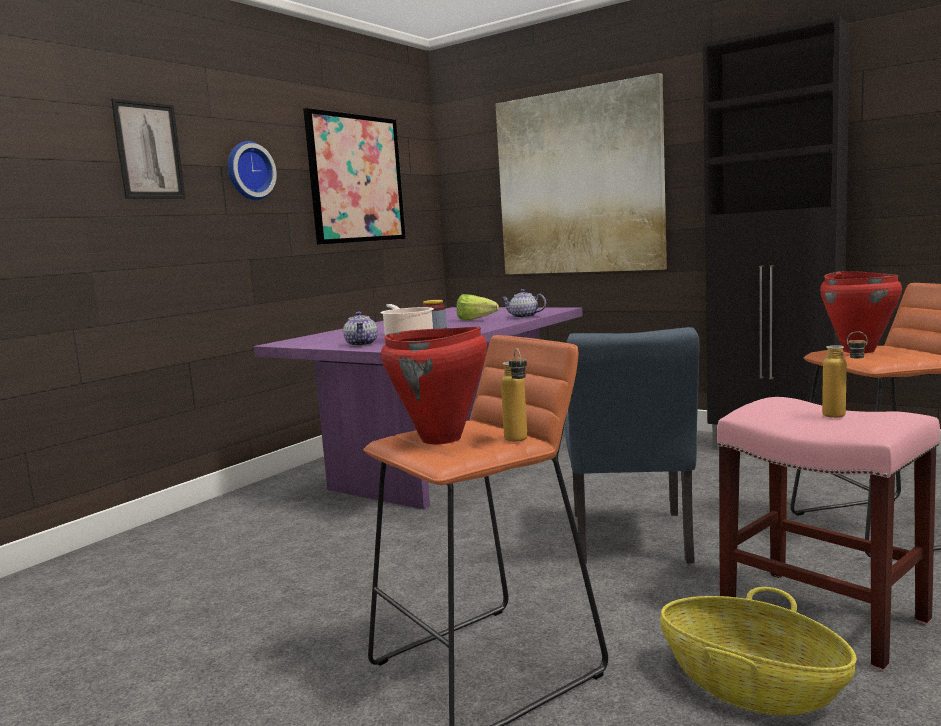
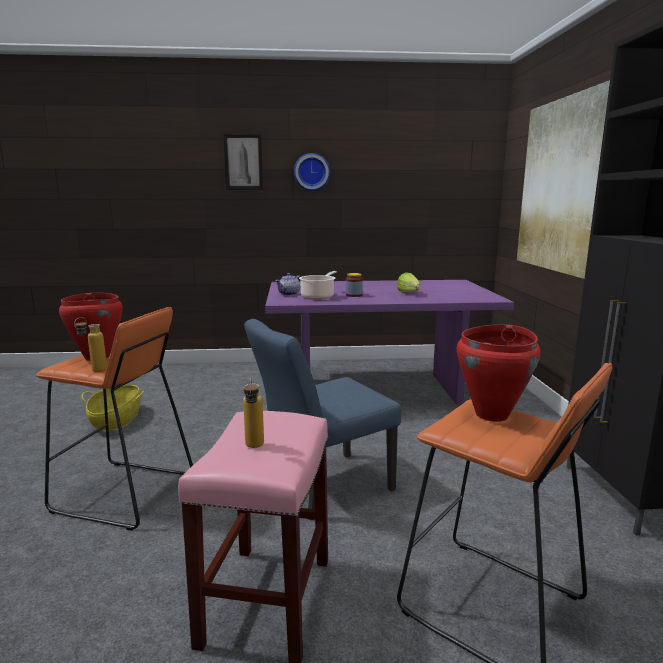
camera: 50 degrees right, 5 degrees up
(356, 179) = (407, 175): picture -> none
(523, 317) = (439, 299): teapot -> none
(751, 686) = (142, 590): basket -> basket (116, 420)

